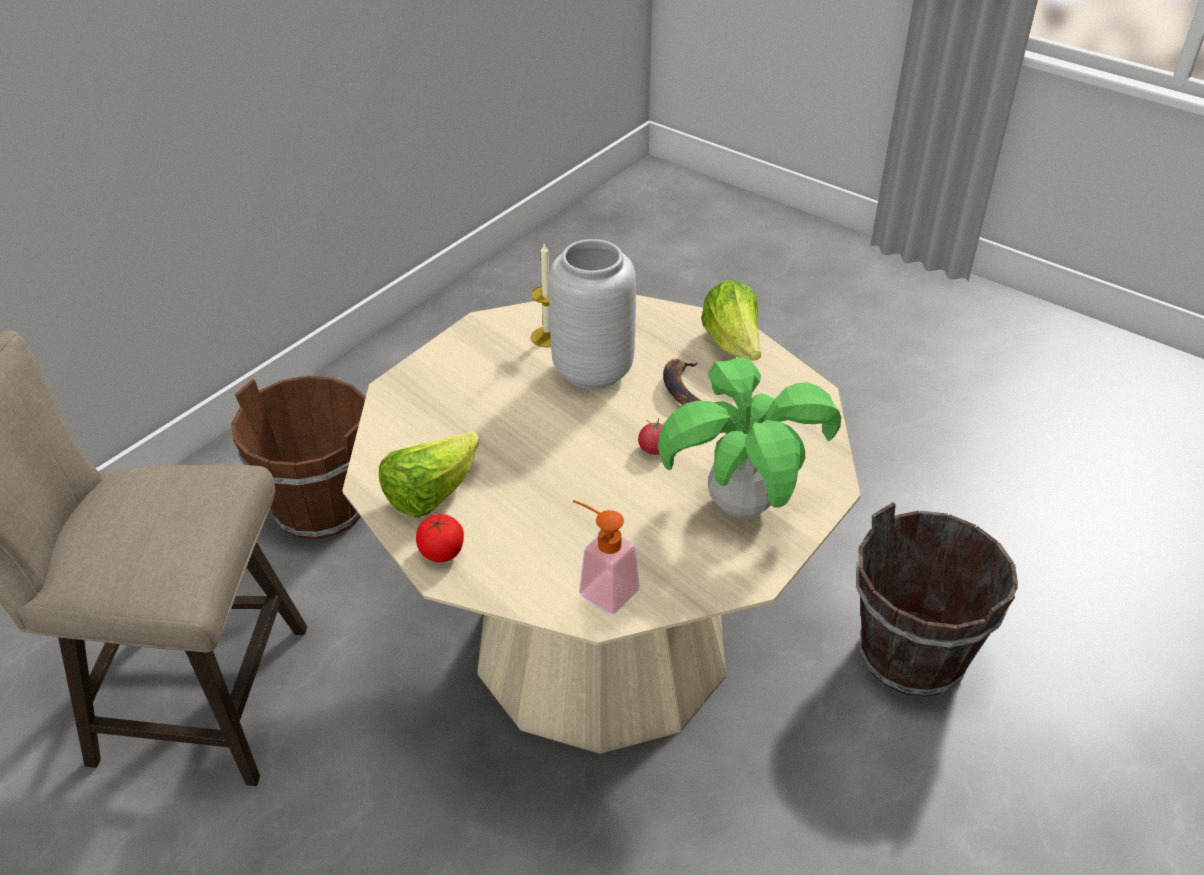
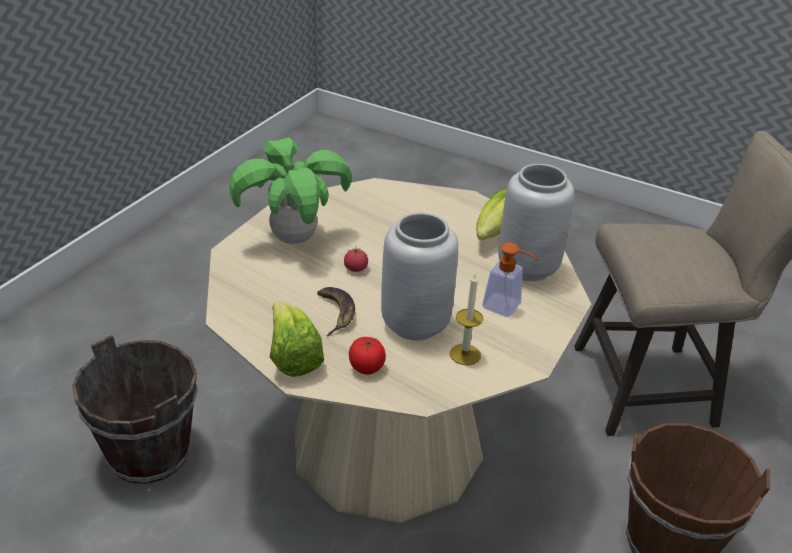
camera: 170 degrees right, 5 degrees down
(417, 435) = (529, 268): none -> grey vase
(441, 552) = (475, 208): tomato -> tomato (366, 367)
(601, 588) = (377, 197): soap dispenser -> soap dispenser (507, 308)

